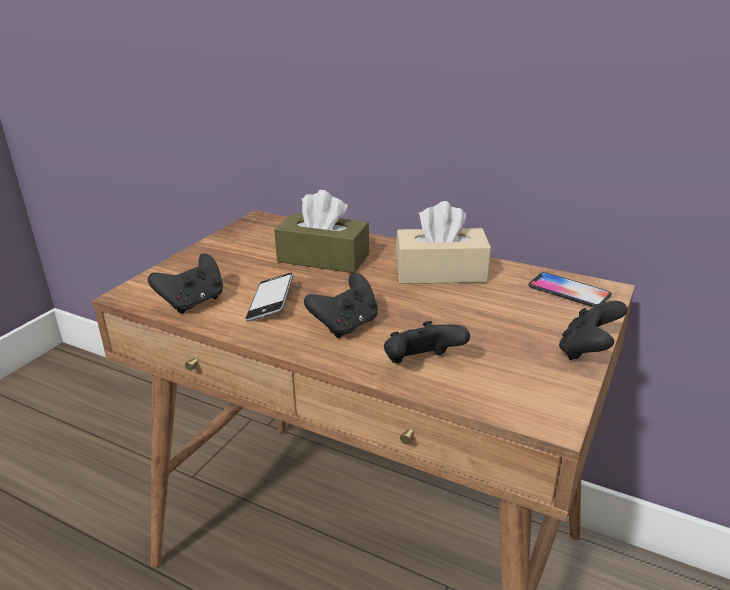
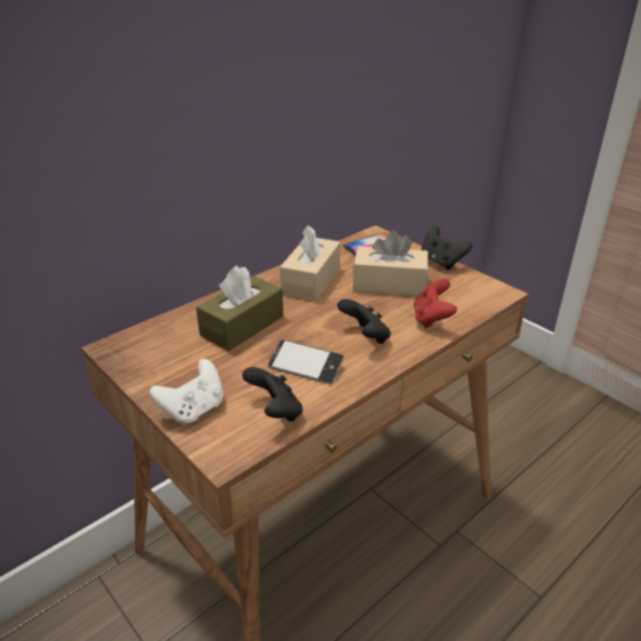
camera: 70 degrees left, 5 degrees up
(186, 268) = (194, 410): none -> white game controller
(421, 365) = (431, 318): black game controller -> red game controller
(481, 321) = (389, 284): none -> beige tissue box

